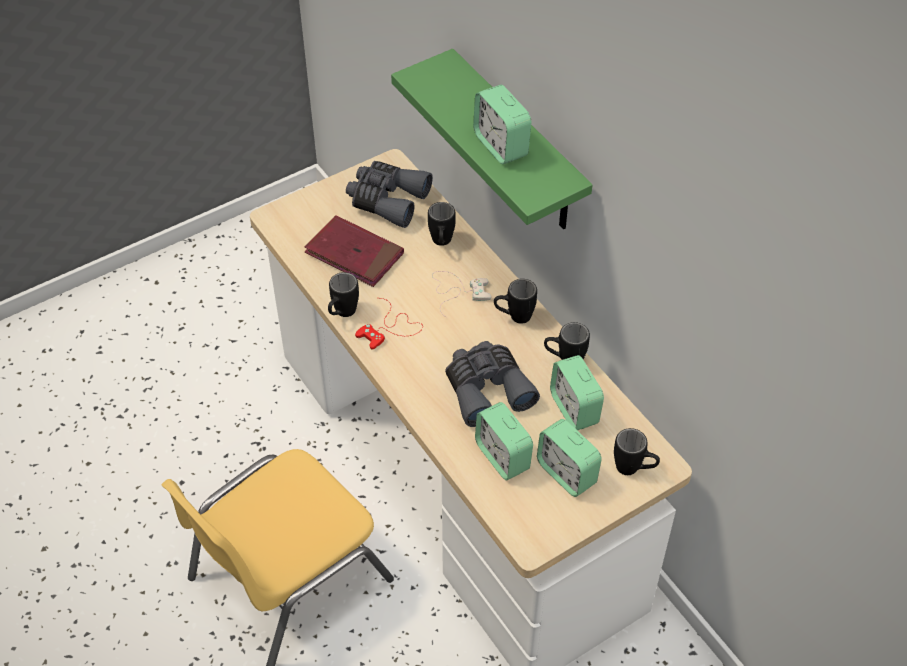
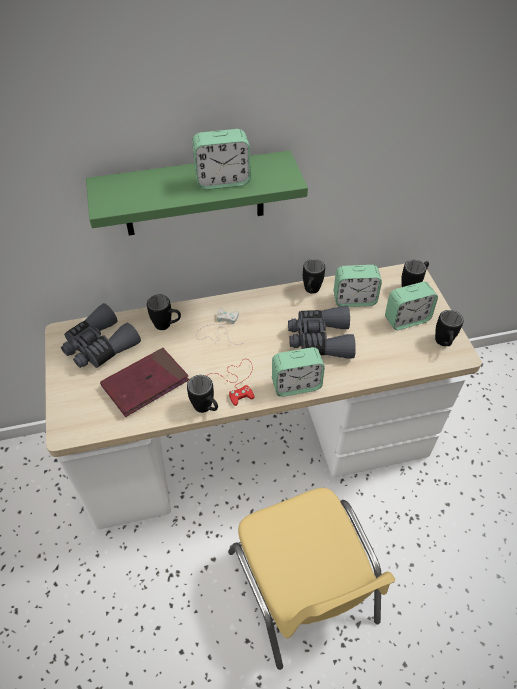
camera: 70 degrees left, 0 degrees up
(502, 456) = (383, 348): alarm clock -> alarm clock (296, 385)
(514, 317) = (260, 306): black mug -> black mug (443, 344)

